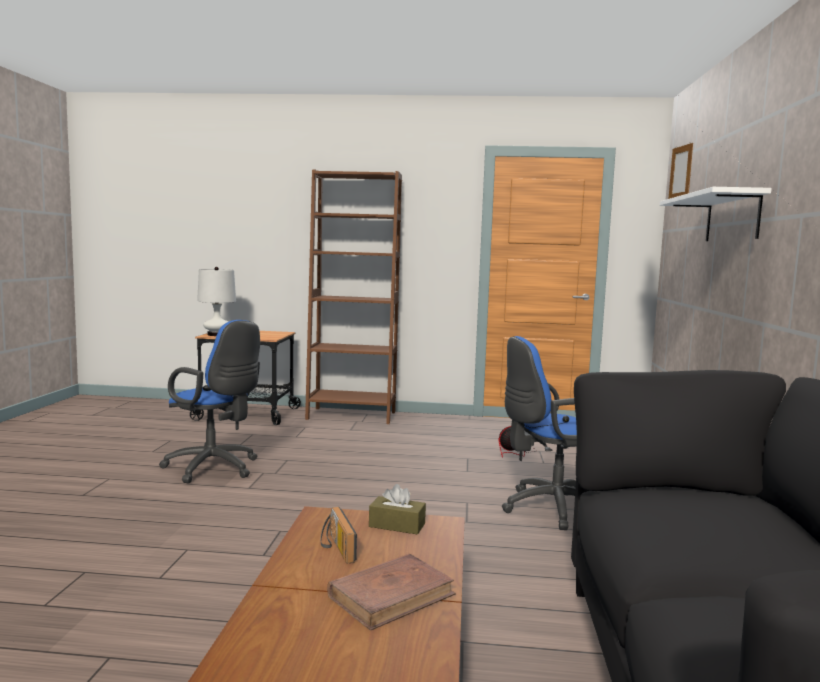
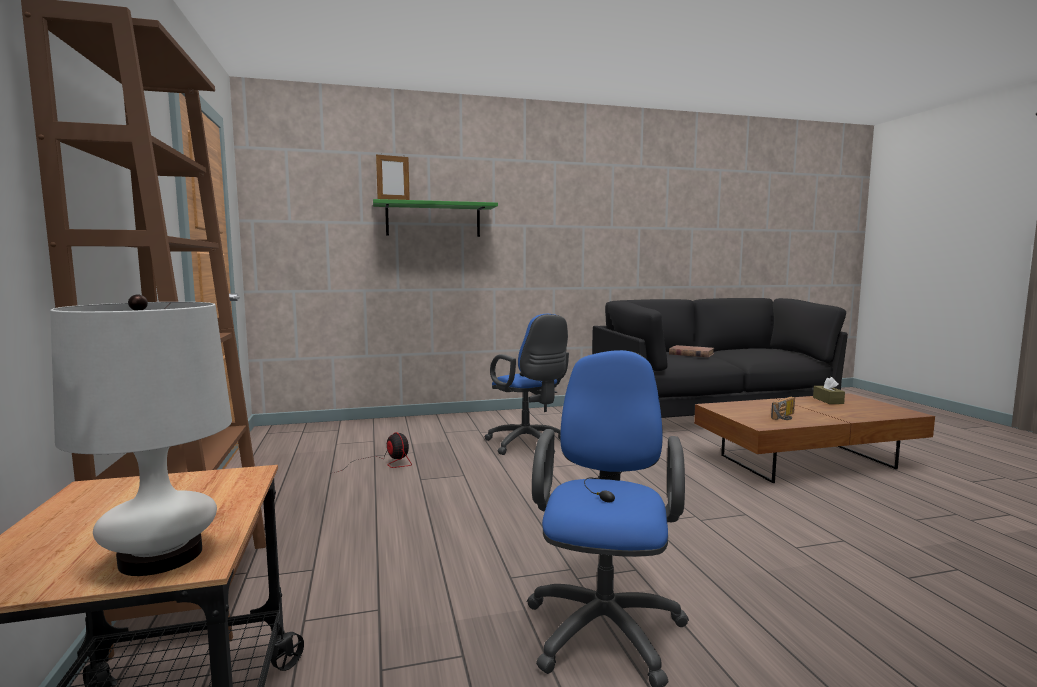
camera: 110 degrees left, 0 degrees up
(391, 596) = (797, 405): brown book -> brown book (691, 354)
(397, 525) = (735, 412): brown tissue box -> brown tissue box (828, 400)
(732, 218) = (433, 220): white shelf -> green shelf

